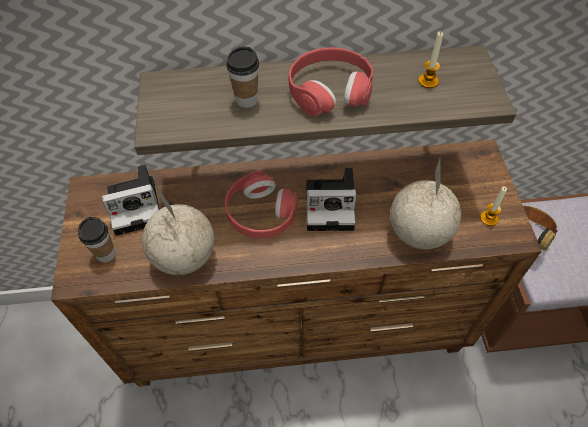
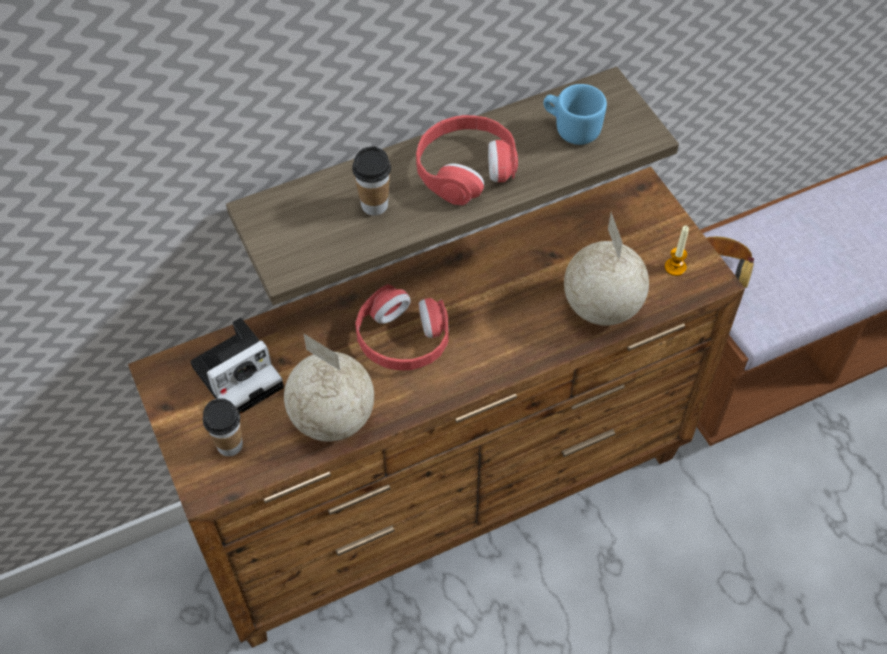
camera: 20 degrees left, 0 degrees up
(332, 205) = (486, 304): camera -> none
(428, 81) = (571, 128): candle -> blue mug

